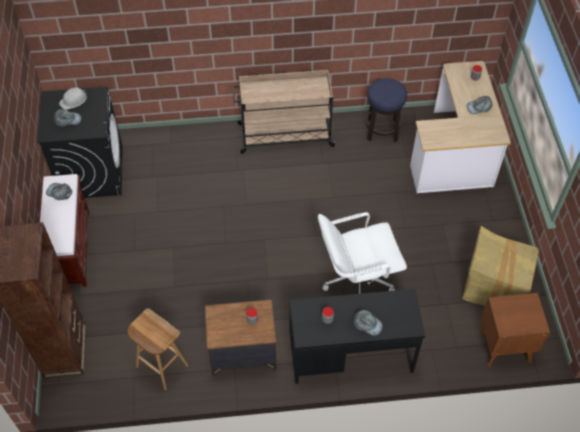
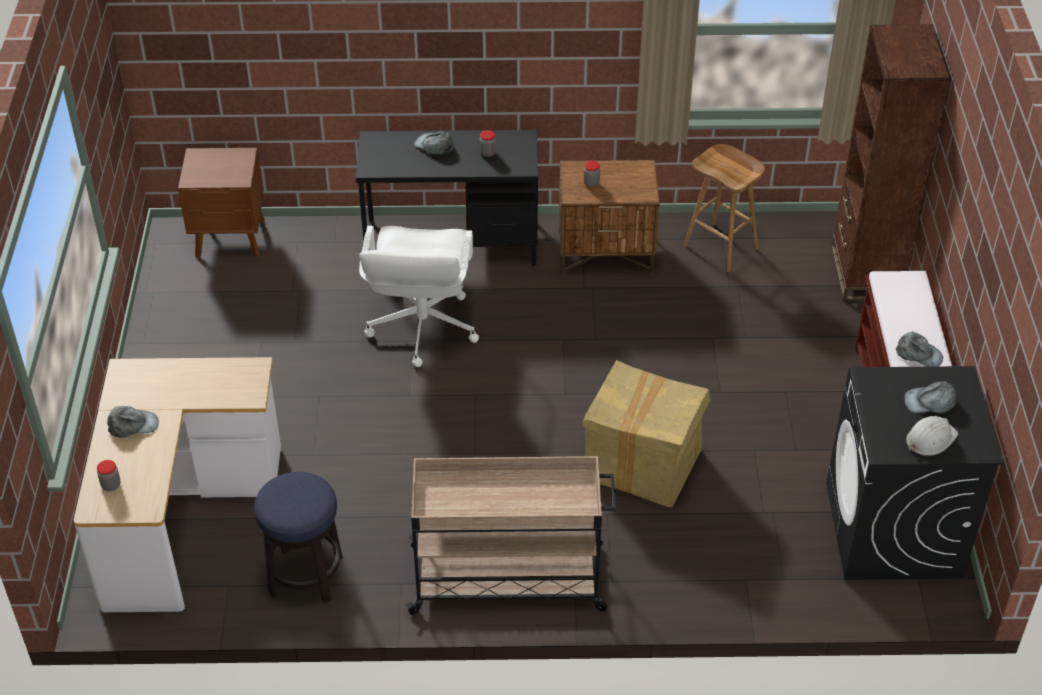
camera: 175 degrees left, 10 degrees down
(356, 280) = (421, 328): white office chair -> white office chair turned 105 degrees clockwise
(494, 286) = (210, 307): cardboard box -> cardboard box (642, 465)

